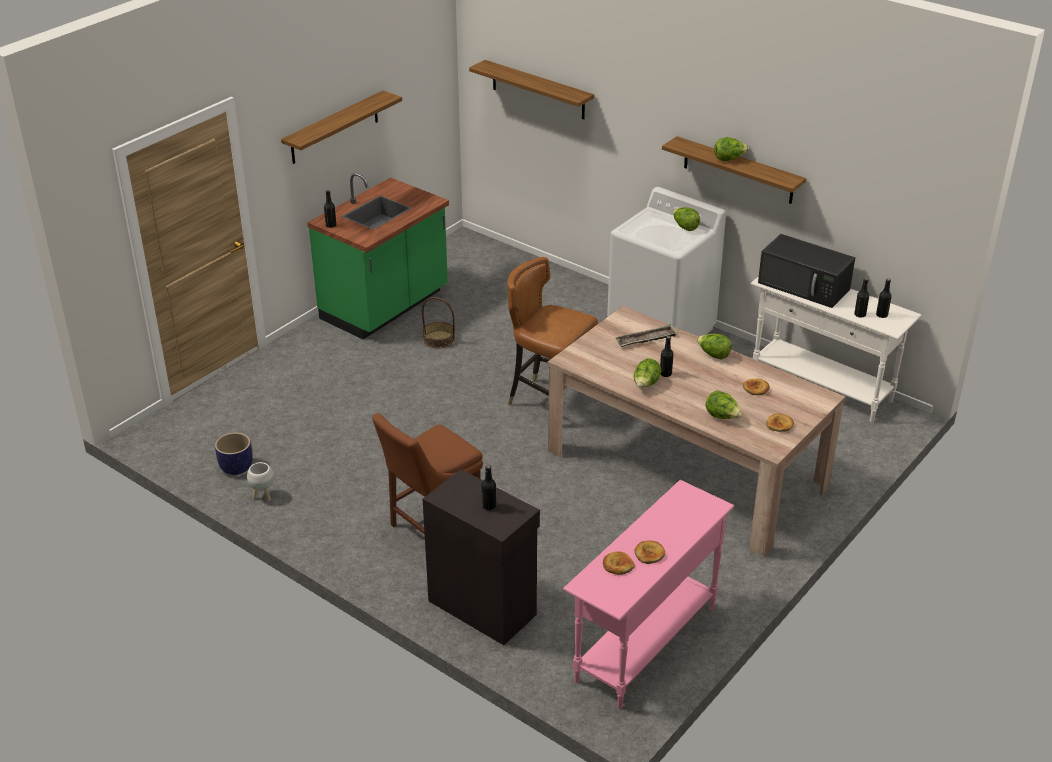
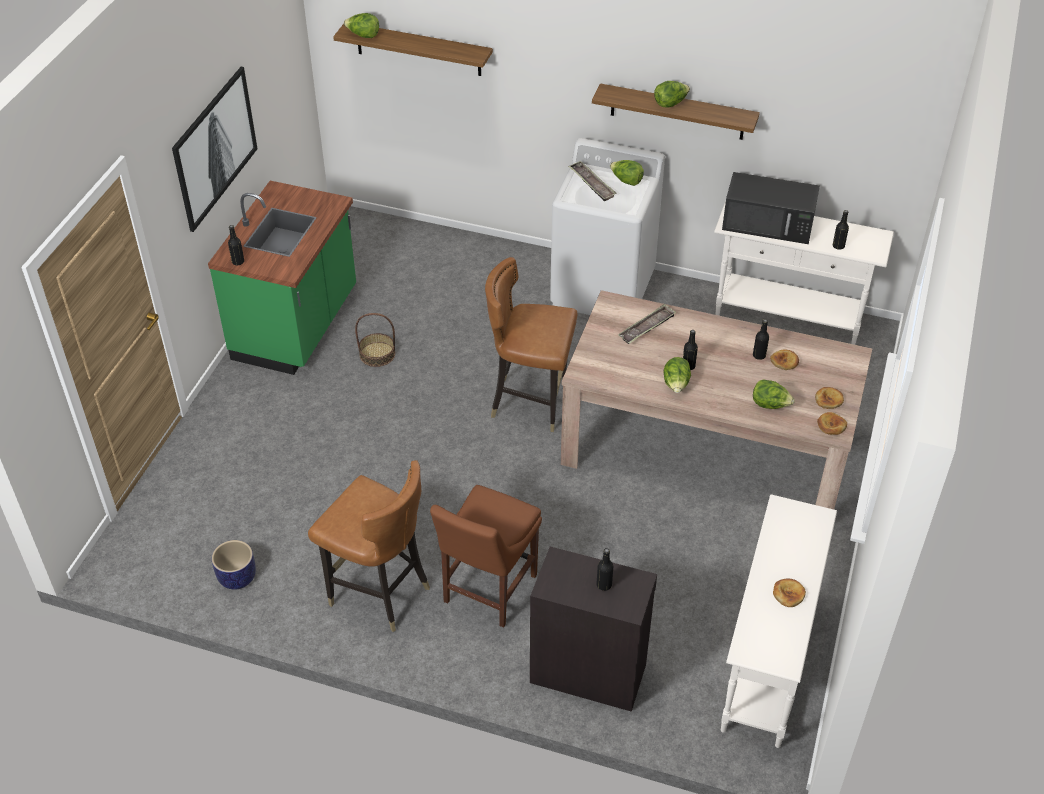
camera: 20 degrees left, 10 degrees up
(263, 496) = (286, 606): white planter -> none
(334, 128) = (215, 148): shelf -> picture
(342, 505) = (379, 593): none -> brown chair
(617, 565) = (765, 617): bread -> bread (831, 425)
(645, 644) = (766, 666): pink console table -> white console table
(653, 224) = (592, 184): none -> tray
(713, 355) = (723, 330): lettuce -> lettuce (363, 36)
(881, 315) = (858, 241): black bottle -> black bottle (759, 355)

